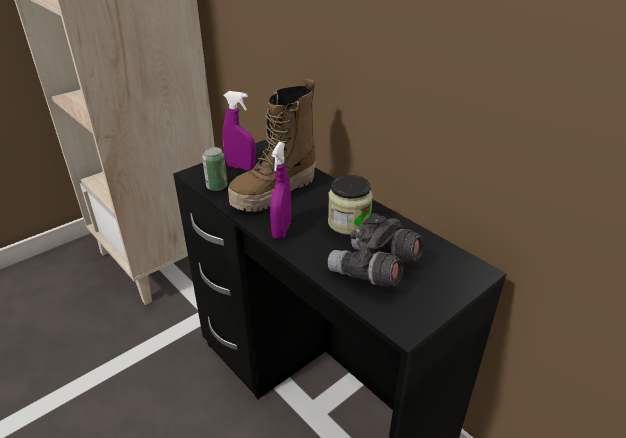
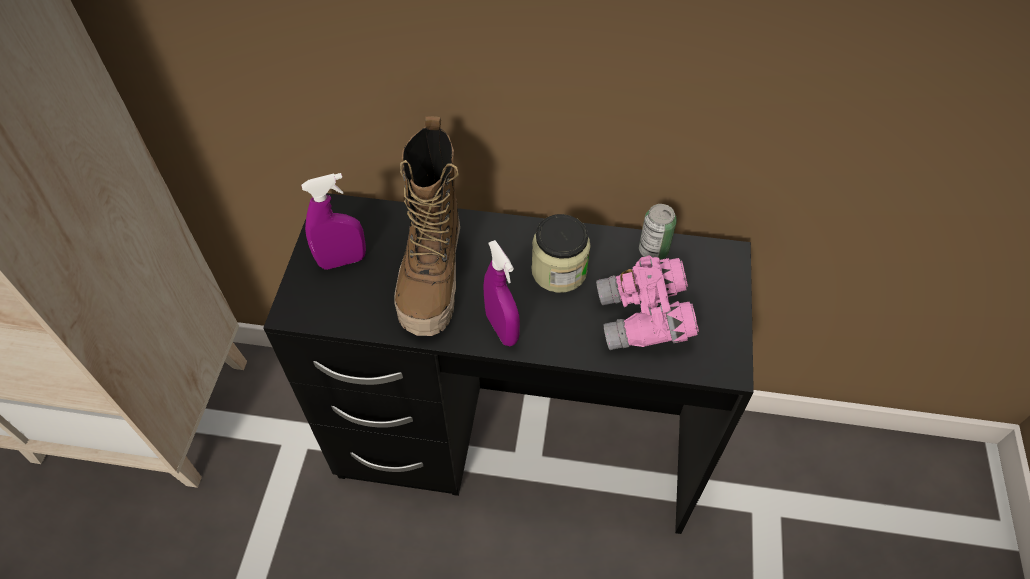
camera: 40 degrees left, 20 degrees up
(217, 186) = (351, 313): can -> can (653, 250)
(374, 271) = (644, 319): grey binoculars -> pink binoculars

